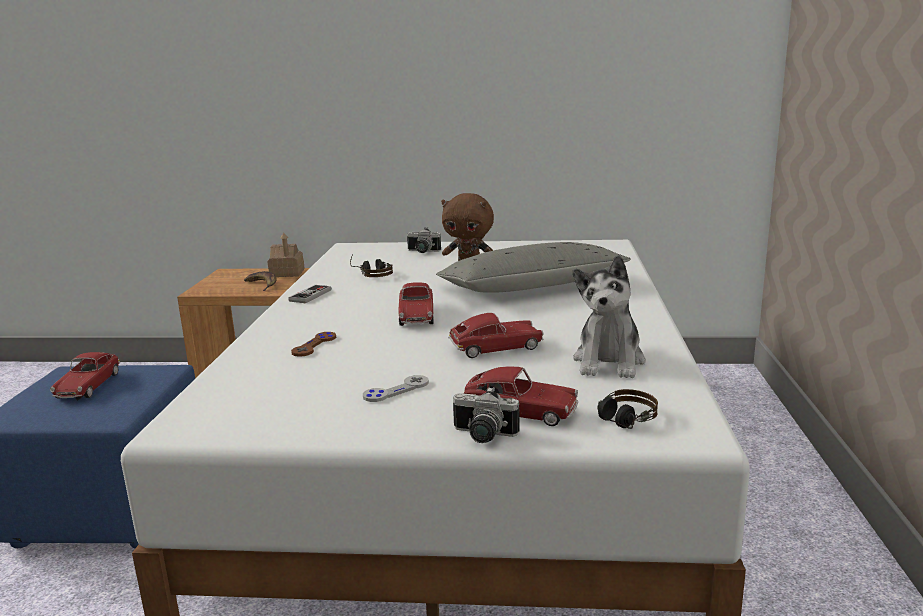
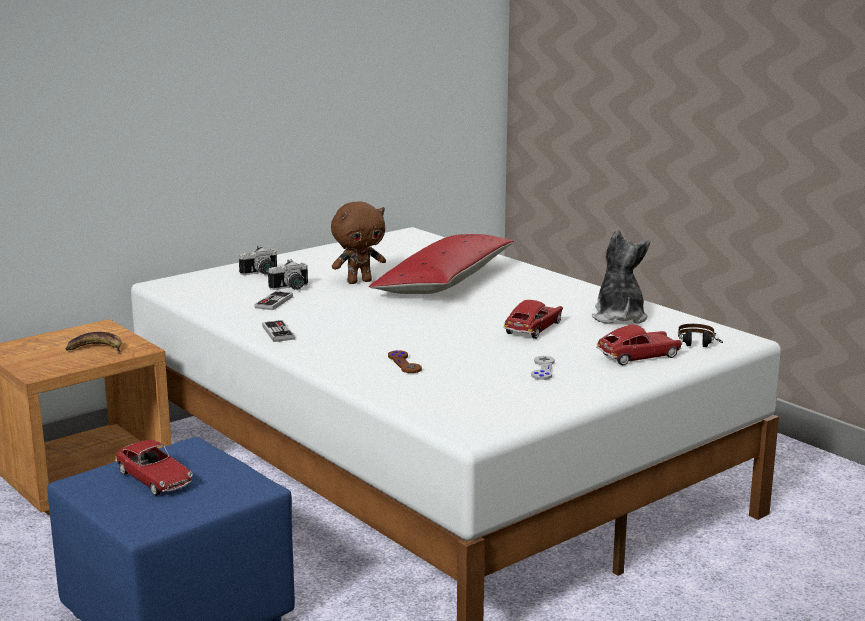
camera: 45 degrees left, 0 degrees up
(287, 273) = (88, 332): toy house -> none
(371, 273) = (274, 302): headphones -> game controller
(416, 315) = (417, 323): toy car -> none
(482, 436) = (651, 373): camera -> camera (291, 288)
(531, 287) = (444, 282): grey pillow -> red pillow
(609, 361) = (618, 317): plush toy -> plush toy turned 150 degrees counterclockwise

